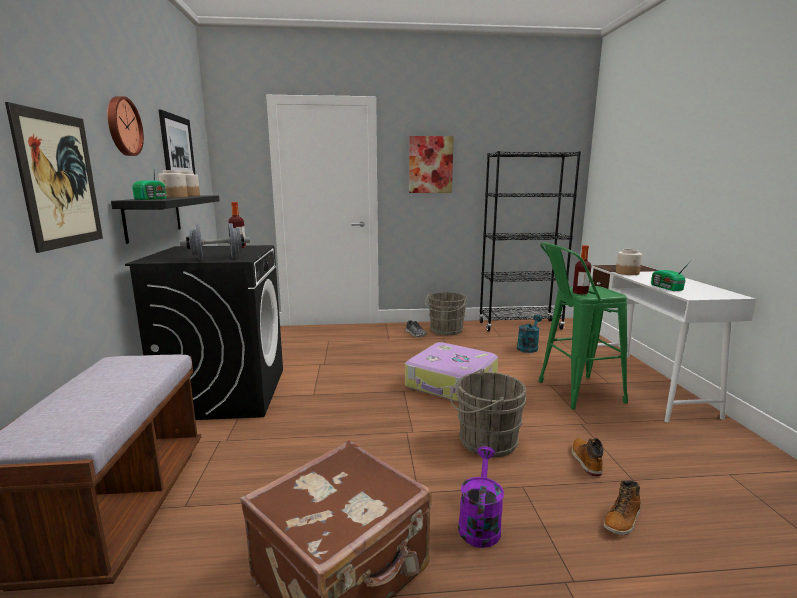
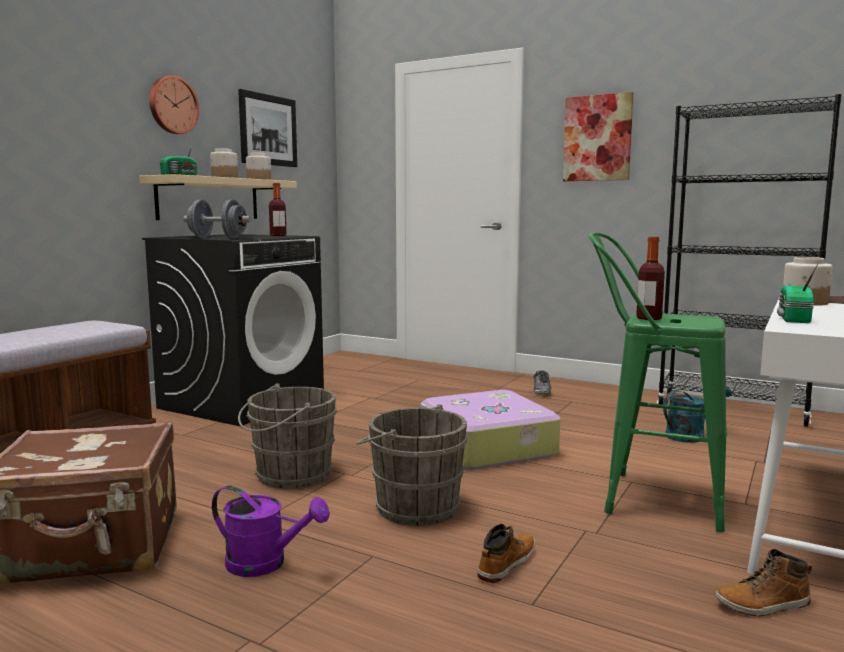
camera: 35 degrees right, 5 degrees down
(59, 180) = (69, 150): picture -> none
(153, 216) = (209, 199): black shelf -> beige shelf
(445, 331) = (593, 395): grey bucket -> grey bucket (289, 475)
(479, 523) = (266, 564): purple watering can -> purple watering can turned 60 degrees clockwise
(622, 520) = (428, 629): boot -> boot (763, 605)

